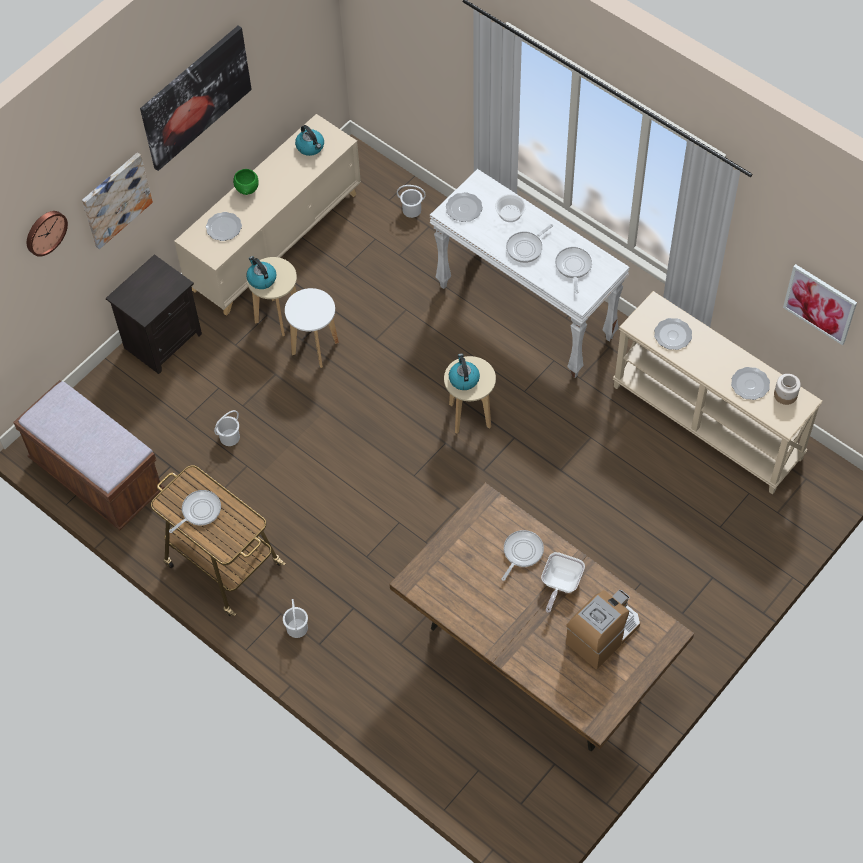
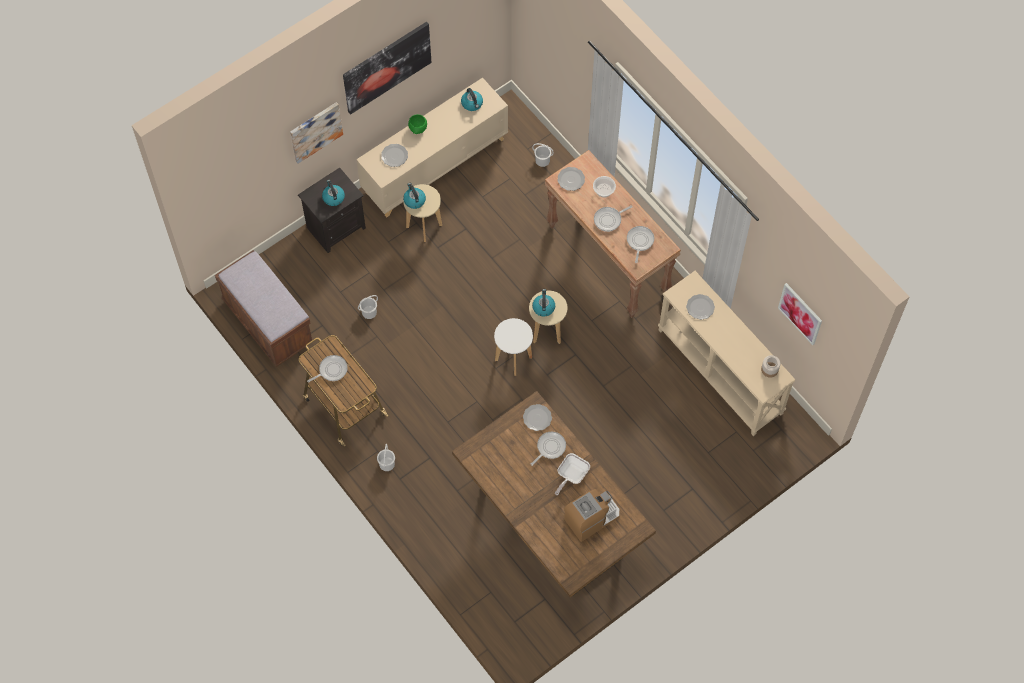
camera: 10 degrees right, 5 degrees up
(45, 232) = (259, 151): wall clock -> none
(154, 293) = (333, 197): none -> kettle
(315, 348) = (446, 256): white stool -> white stool (513, 359)
(526, 312) = (608, 259): white console table -> brown console table
(749, 384) = (746, 356): plate -> plate (537, 417)

